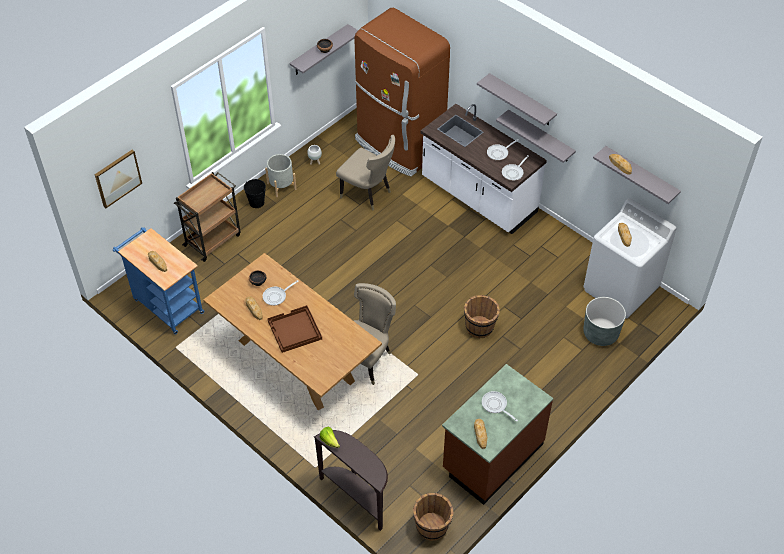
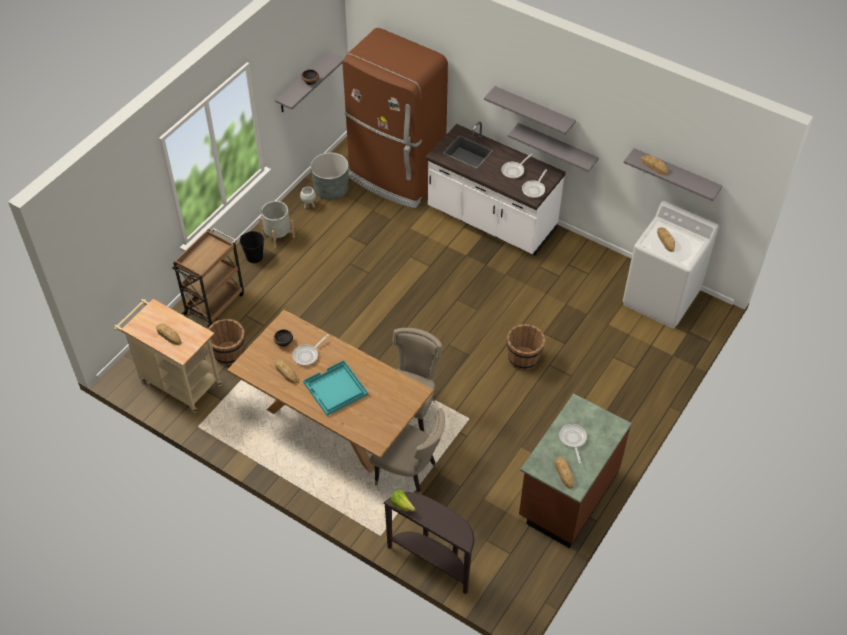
camera: 10 degrees left, 0 degrees up
(117, 178) = (111, 247): picture -> none
(165, 304) = (176, 381): blue cart -> beige cart
(294, 330) = (335, 389): brown tray -> turquoise tray
(368, 194) = (373, 232): beige chair -> beige chair (409, 474)
(432, 527) = (520, 581): brown bucket -> brown bucket (229, 354)
(495, 405) = (573, 440): frying pan -> frying pan turned 45 degrees clockwise
(600, 333) = (650, 347): grey planter -> grey planter (331, 189)

